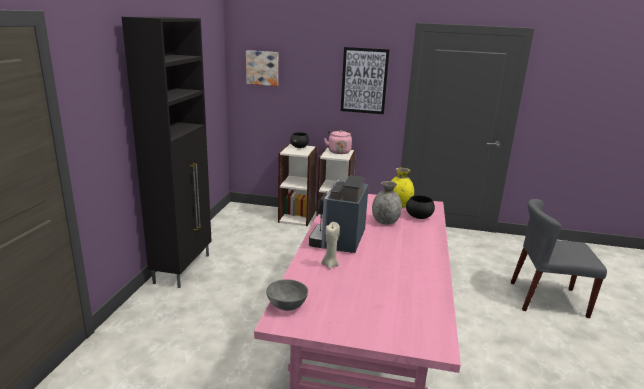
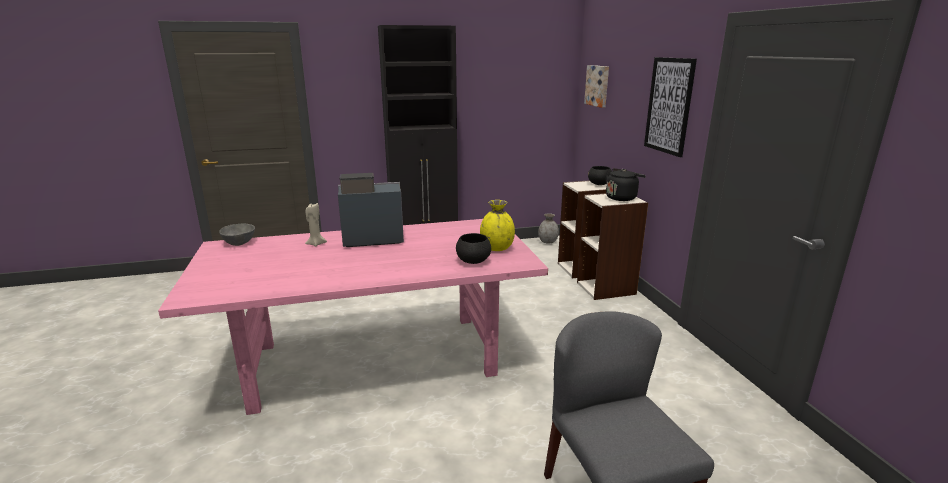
camera: 65 degrees right, 0 degrees up
(338, 151) = (622, 198): pink kettle -> black kettle
(385, 221) = (438, 249): grey vase -> grey vase (548, 241)

